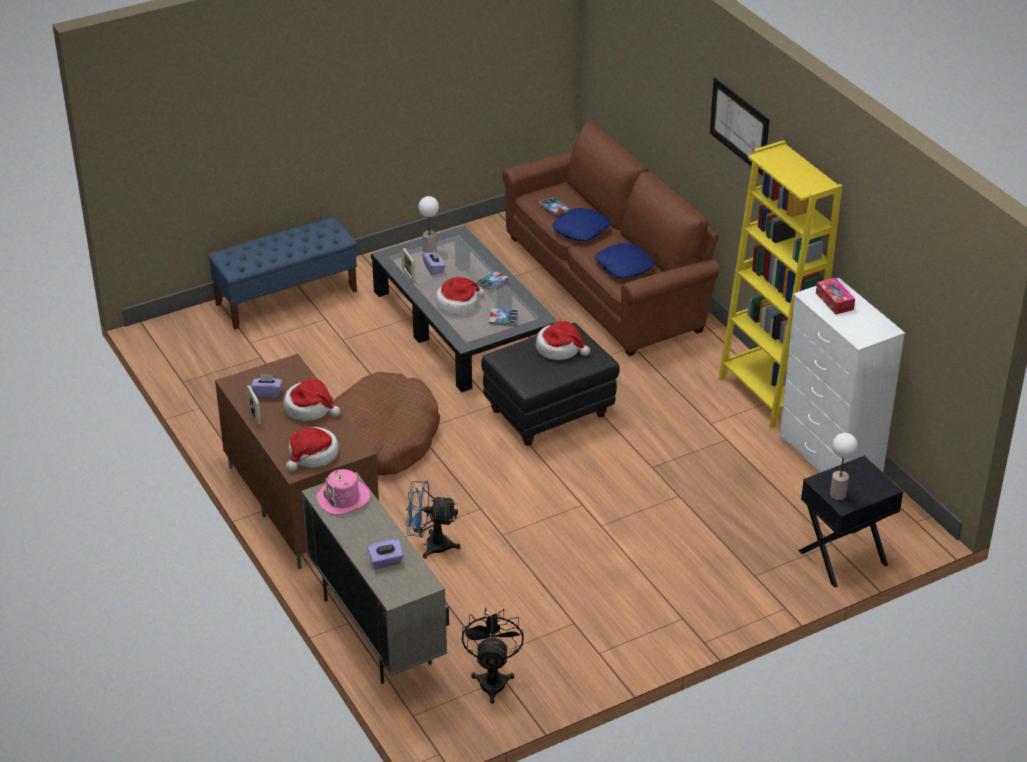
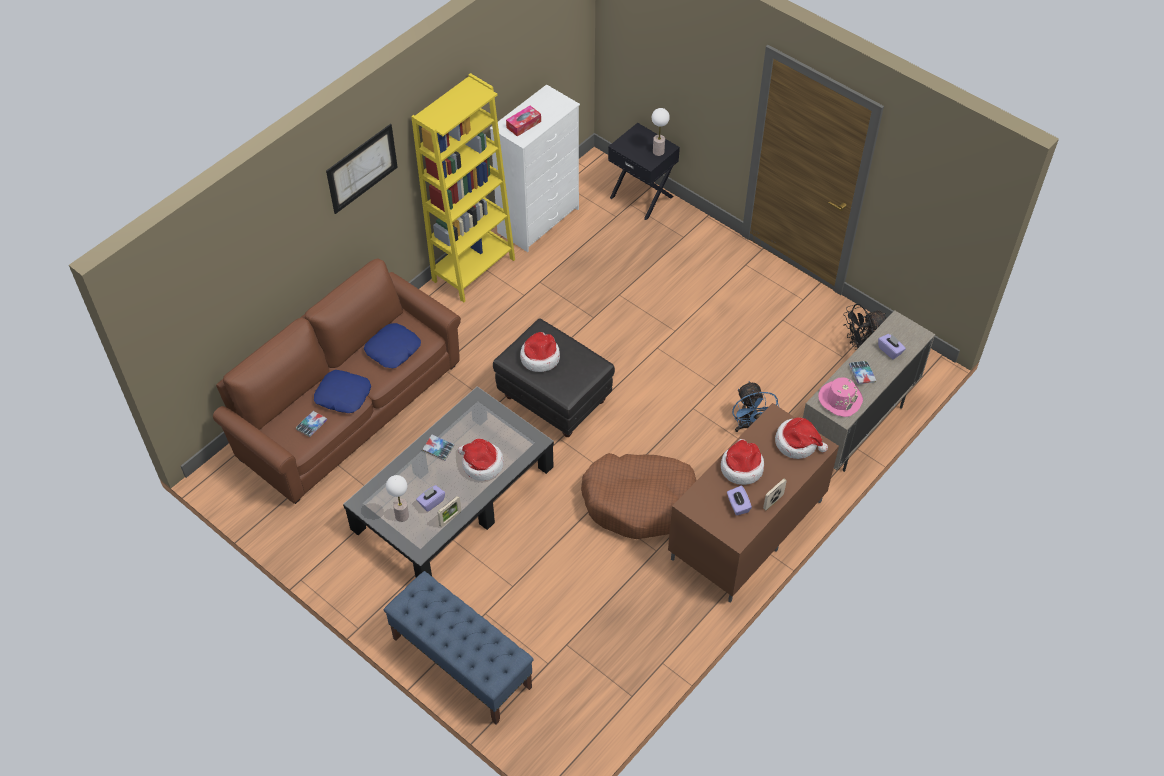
camera: 110 degrees left, 15 degrees up
(503, 319) = (492, 424): book -> book (862, 374)

